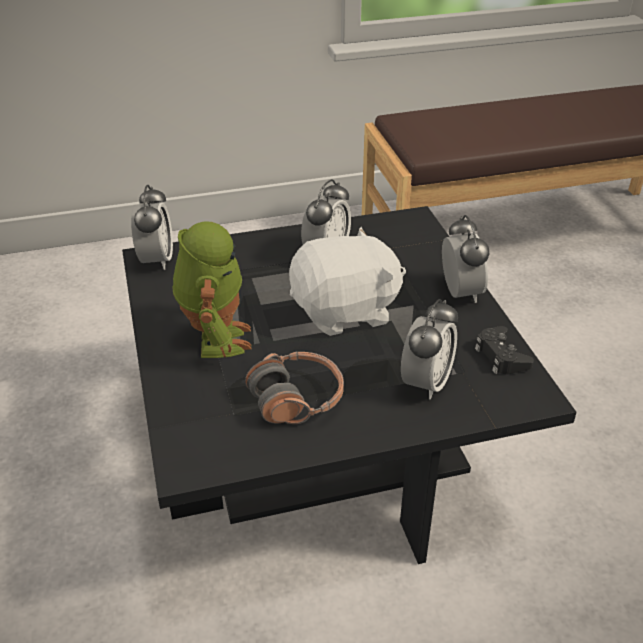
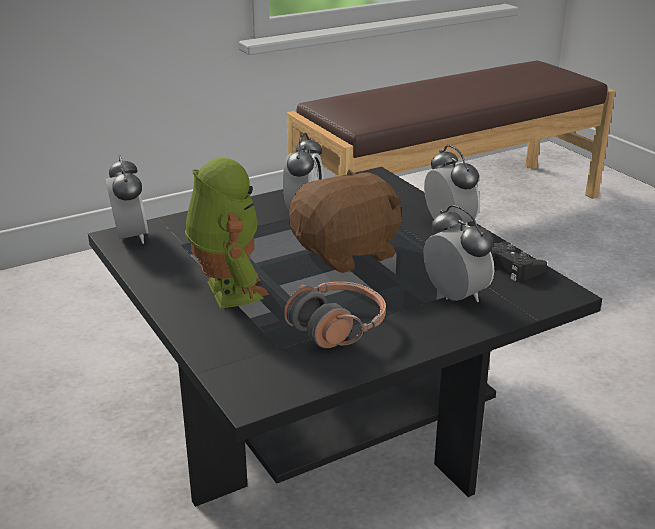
camera: 15 degrees left, 10 degrees down
(345, 311) = (347, 253): white plush toy -> brown plush toy
(426, 383) = (455, 296): alarm clock -> alarm clock turned 45 degrees counterclockwise

